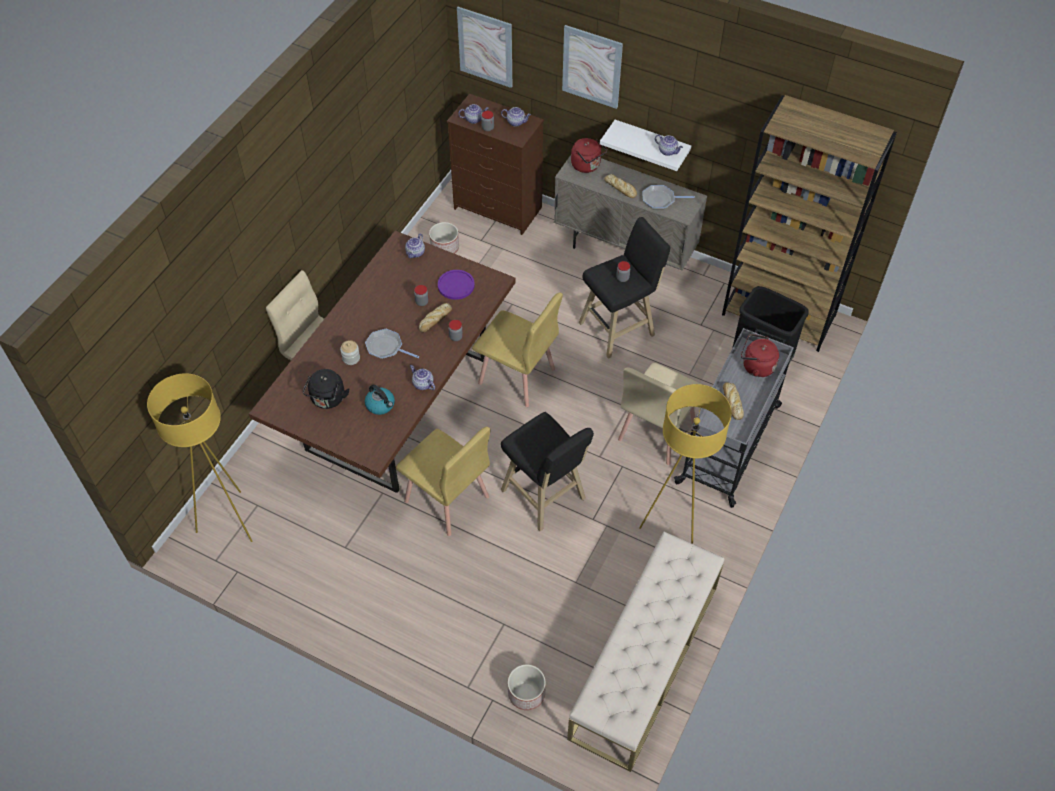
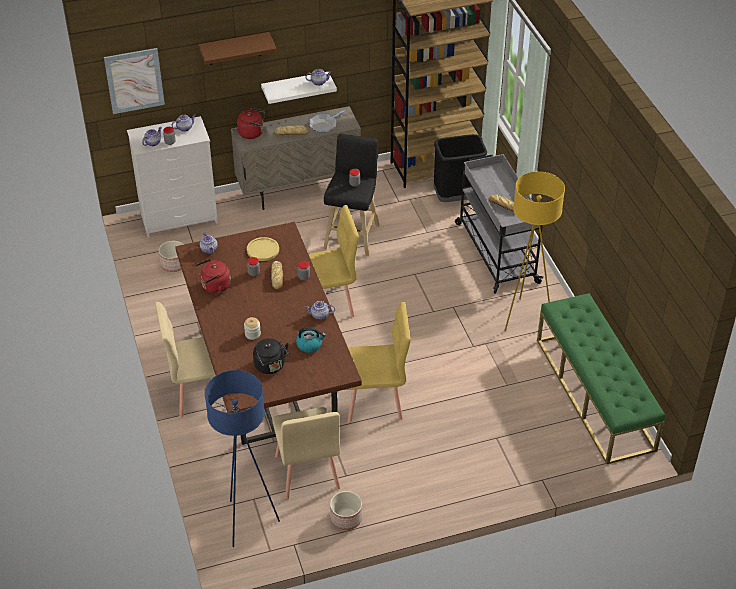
camera: 45 degrees left, 10 degrees down
(230, 520) = (247, 522): yellow floor lamp -> blue floor lamp
(386, 347) = (267, 312): frying pan -> none
(456, 285) = (263, 250): purple plate -> yellow plate
(498, 208) = (179, 218): brown dresser -> white dresser
(526, 693) = (555, 461): planter -> planter (345, 518)
(545, 497) = (431, 355): black stool -> none
(592, 67) = (234, 49): picture -> brown shelf
(644, 661) = (595, 394): beige bench -> green bench
(656, 431) = (448, 275): beige chair -> beige chair (307, 472)
(756, 366) = (492, 179): red kettle -> red kettle (214, 287)

